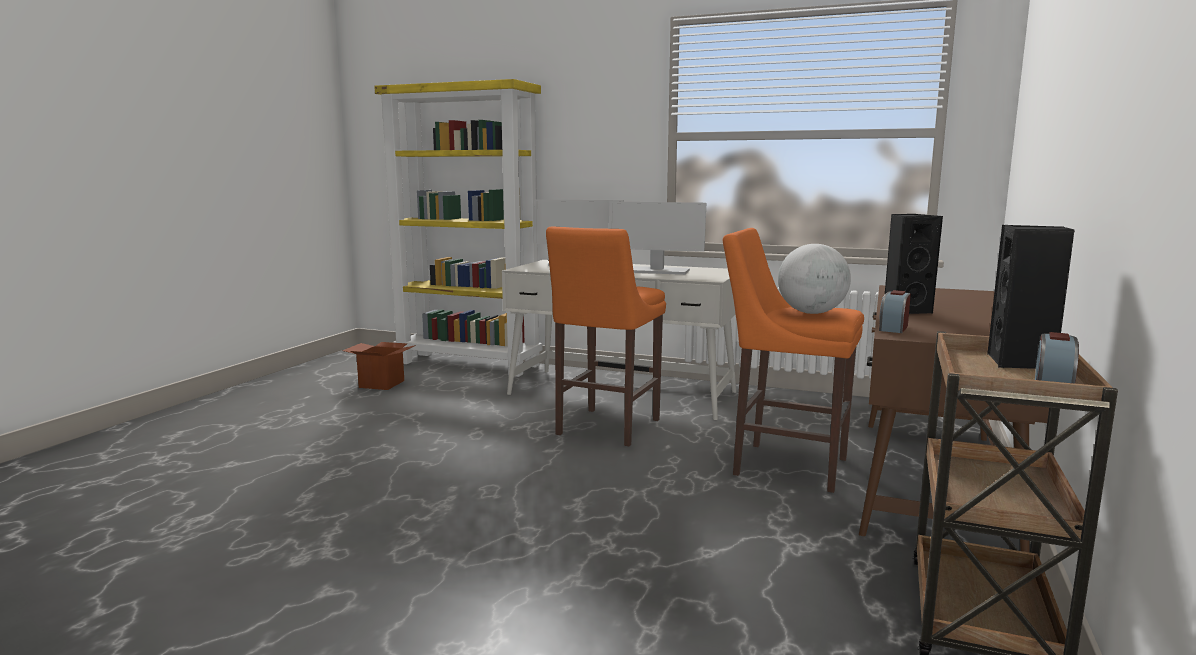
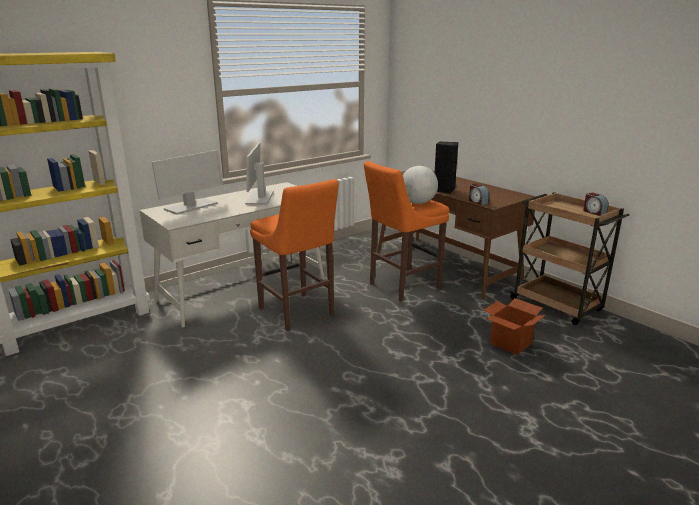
camera: 60 degrees left, 10 degrees up
(382, 384) = (59, 376): cardboard box -> cardboard box (510, 343)
(656, 271) = (259, 198): monitor -> monitor turned 135 degrees clockwise
(1020, 362) = (560, 205): black speaker -> none

